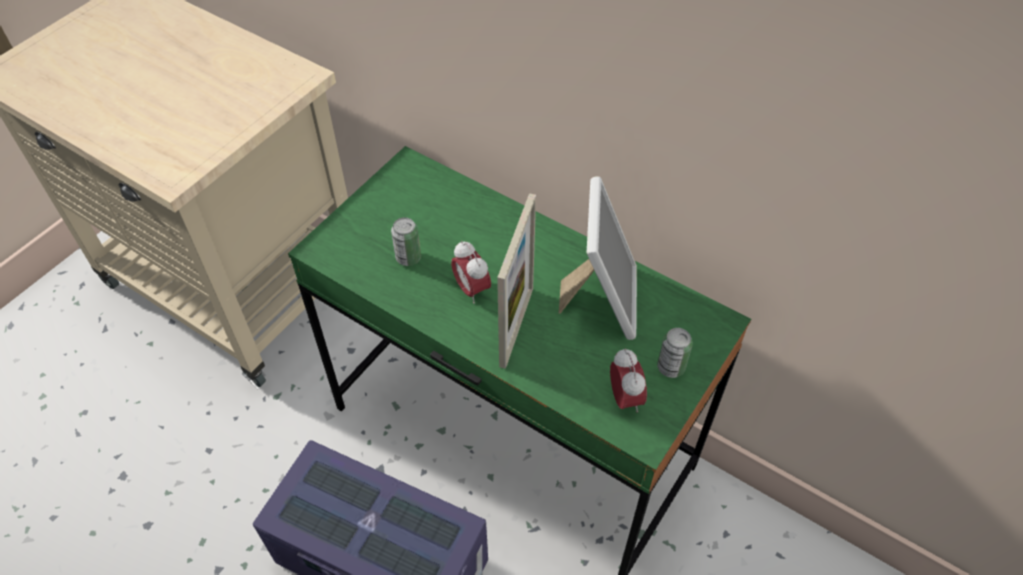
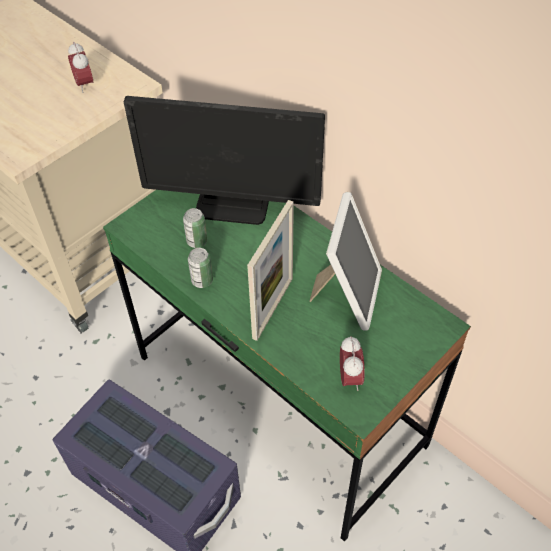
camera: 10 degrees right, 0 degrees up
(443, 208) = (232, 204): none -> monitor
(471, 289) = (242, 273): alarm clock -> alarm clock (85, 84)
(670, 367) = (393, 357): can -> can (202, 280)

